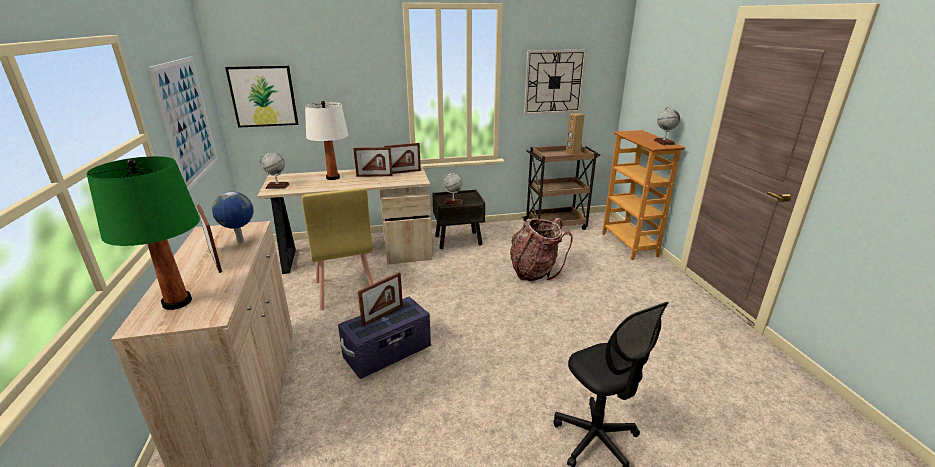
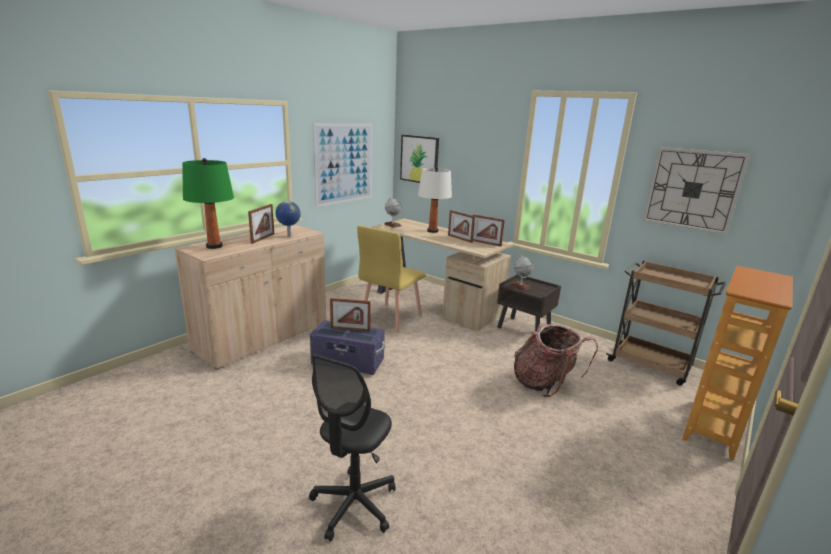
camera: 50 degrees right, 5 degrees down
(572, 153) = (690, 283): brown speaker -> none
(664, 142) = (774, 293): globe -> none

